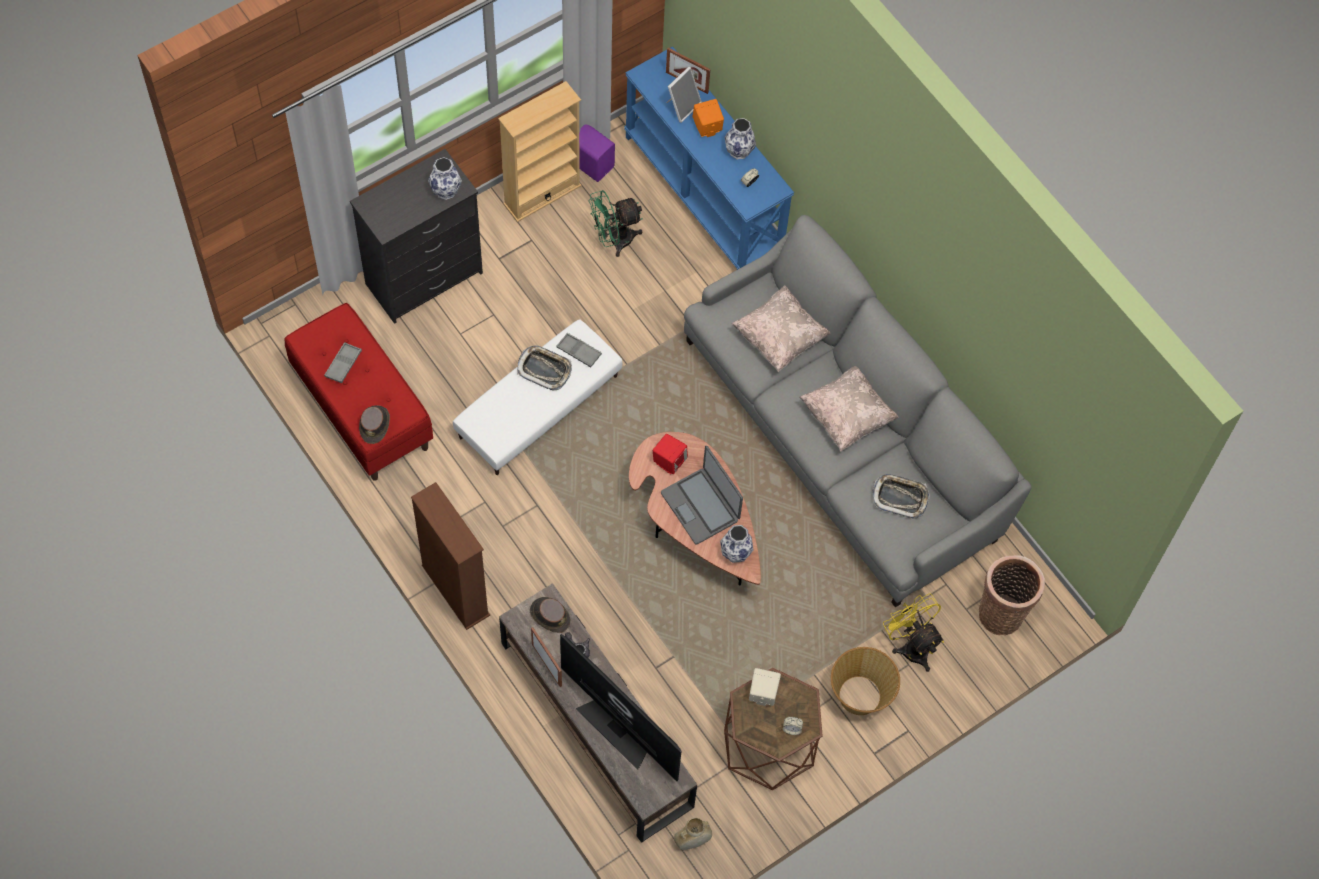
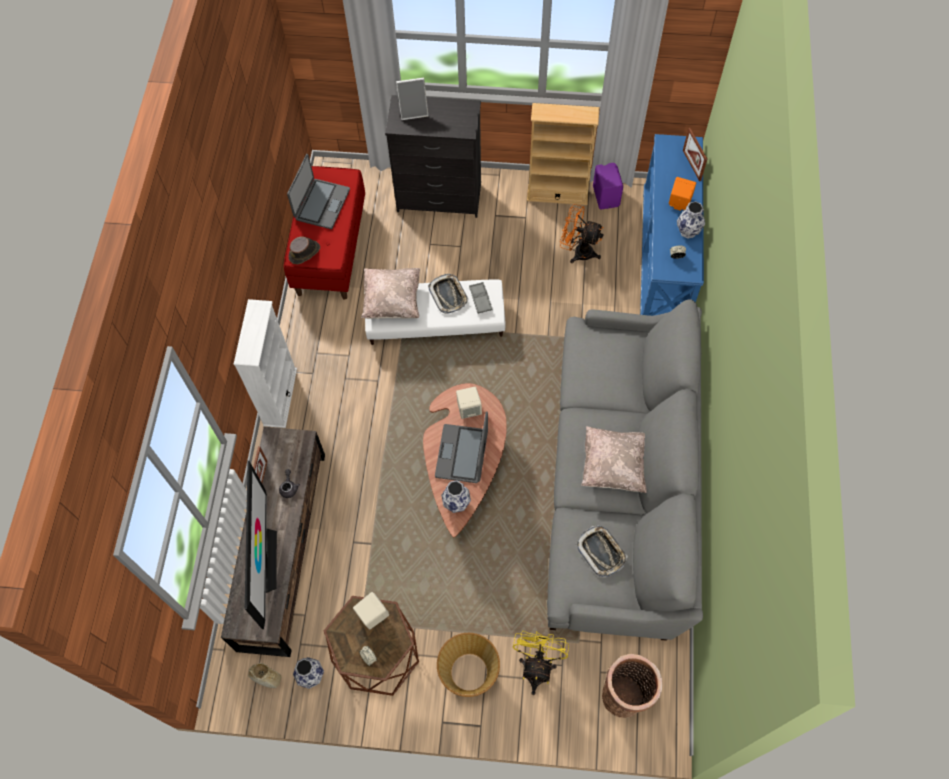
camera: 45 degrees right, 0 degrees up
(343, 364) = (321, 204): grey tray -> laptop
(446, 191) = (456, 126): vase -> vase (311, 676)
(455, 590) = (280, 397): brown bookcase -> white bookcase
(549, 615) = (294, 450): brown hat -> none
(614, 240) = (578, 251): green fan -> orange fan
(669, 461) = (469, 409): red speaker -> beige speaker
(682, 106) = (674, 178): picture frame -> picture frame (413, 111)
(779, 338) = (614, 379): beige pillow -> beige pillow (392, 301)

